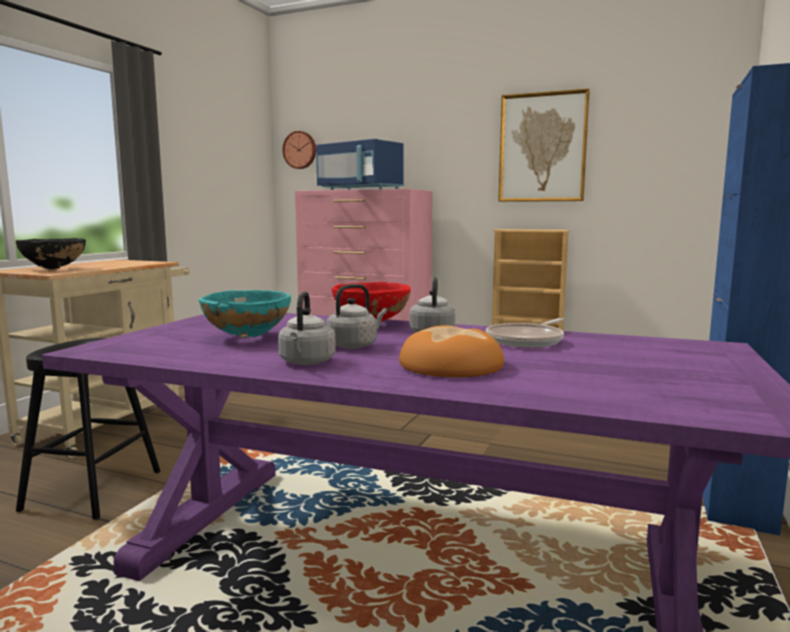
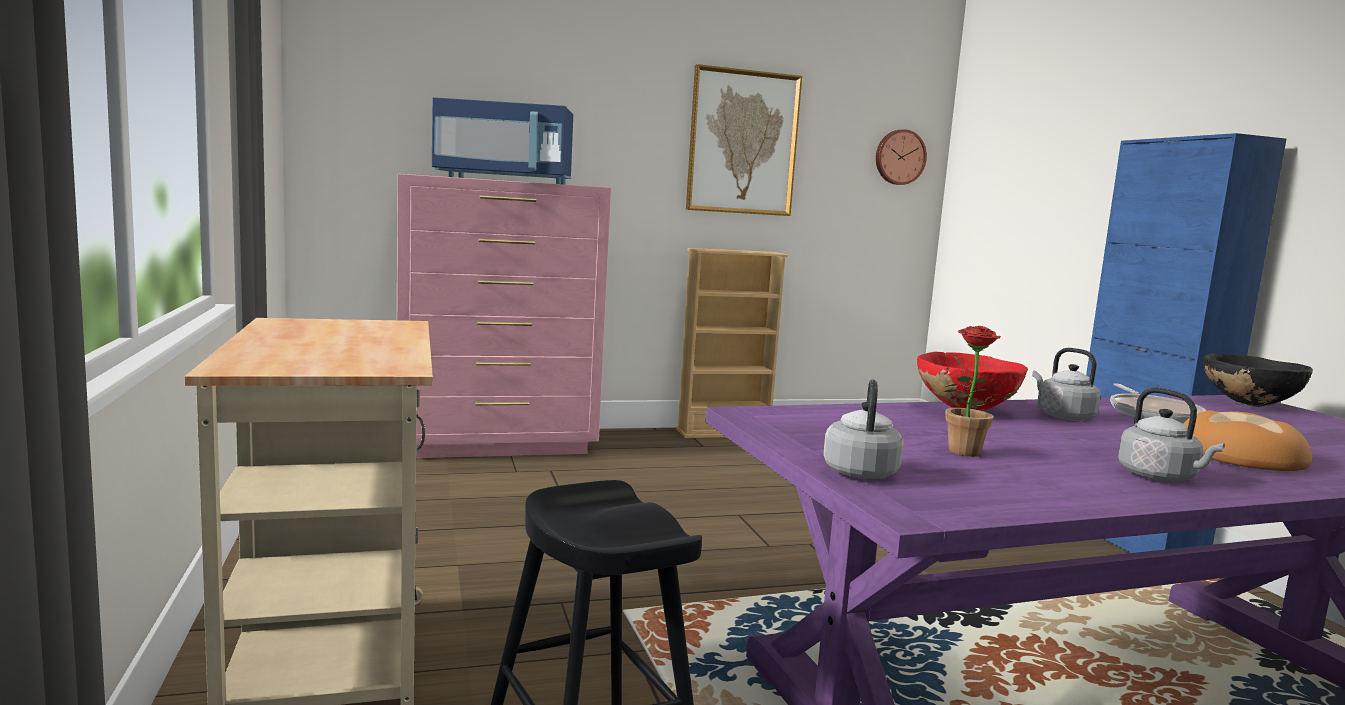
camera: 40 degrees left, 0 degrees up
(54, 269) = (319, 355): black bowl -> black bowl (1248, 405)
(247, 338) = (965, 454): turquoise bowl -> potted plant
(300, 150) = (345, 95): wall clock -> wall clock (899, 157)
(354, 345) = (1089, 445): grey kettle -> grey kettle (860, 472)

